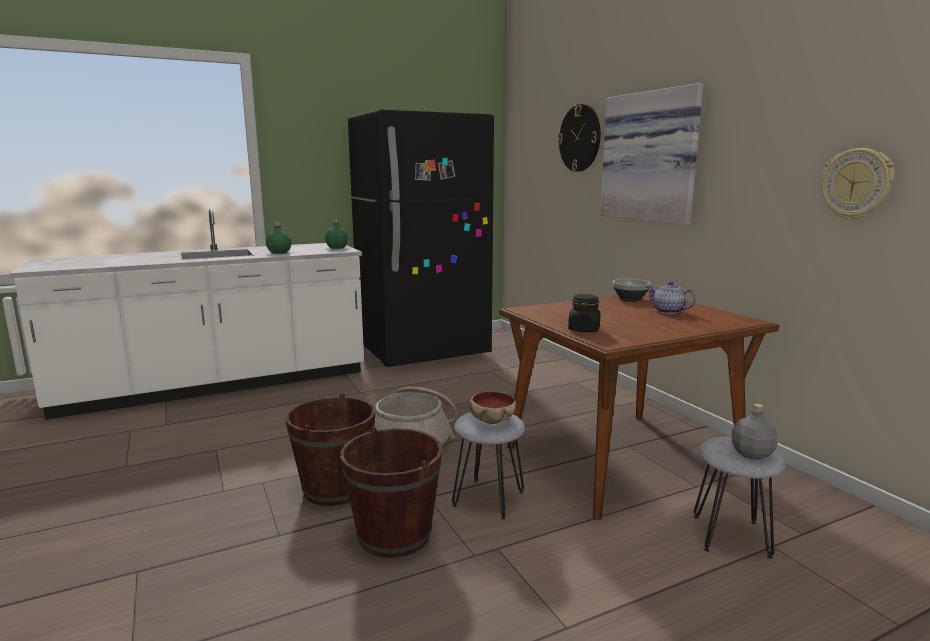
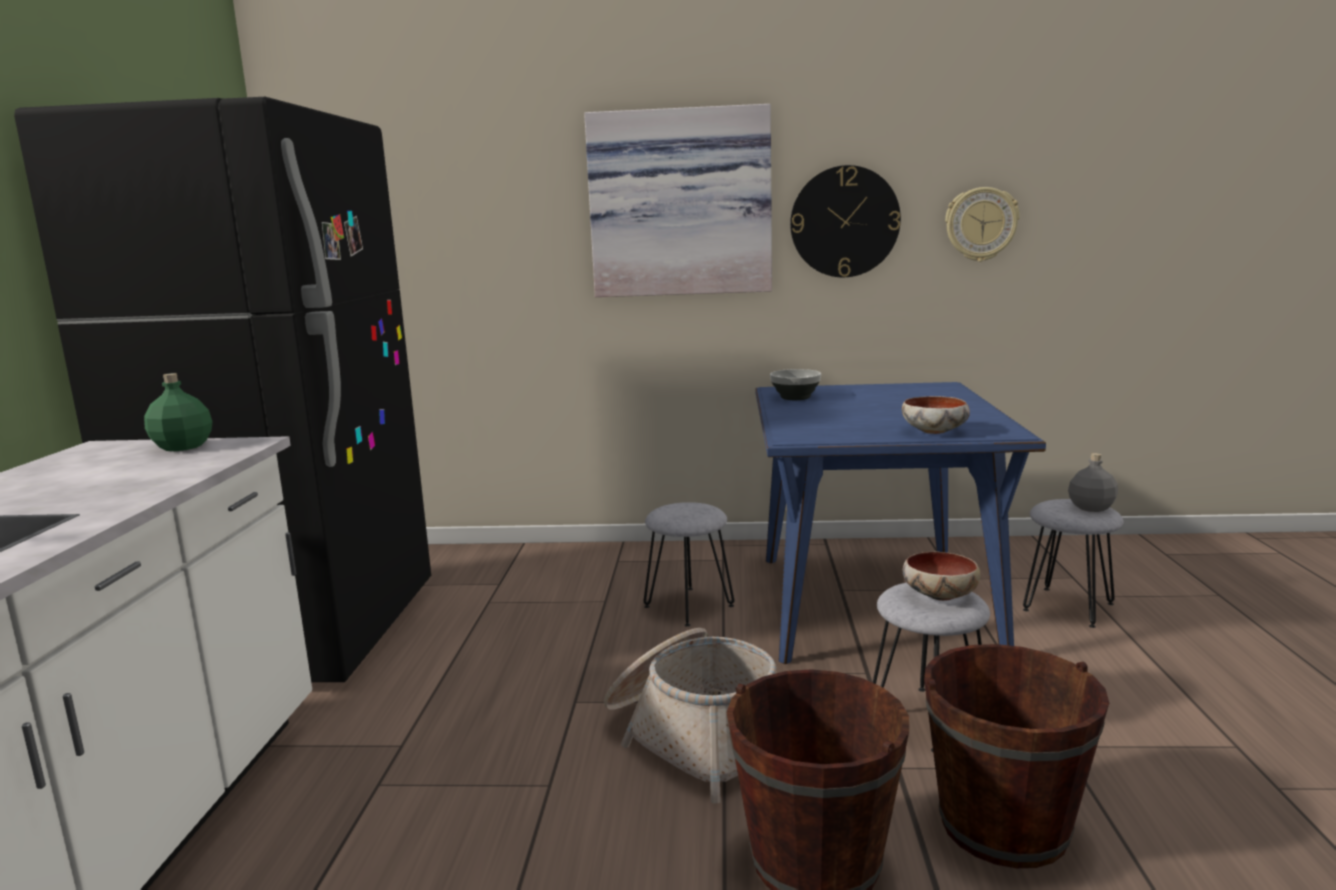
camera: 60 degrees left, 0 degrees up
(279, 252) = (109, 491): green bottle -> none
(545, 410) = (688, 606): none -> grey stool
(580, 138) = (508, 176): wall clock -> wall clock (844, 222)
(584, 329) = (935, 432): black jar -> bowl
(621, 459) = (873, 605): brown dining table -> blue dining table
(668, 311) = (874, 397): teapot -> none

